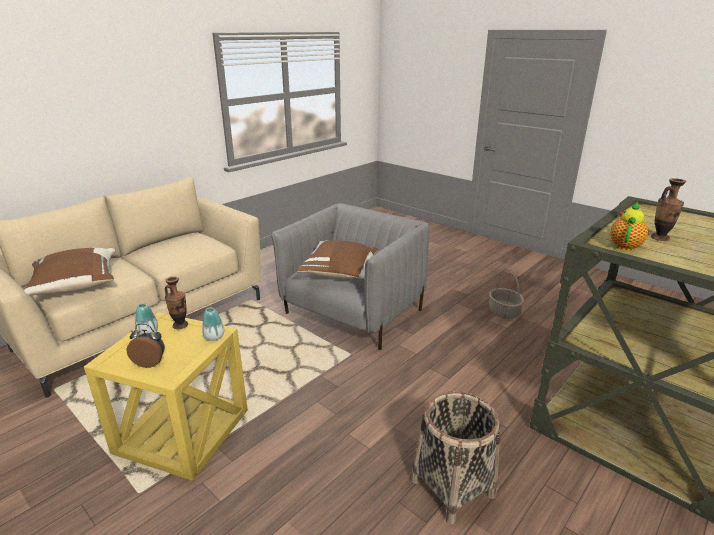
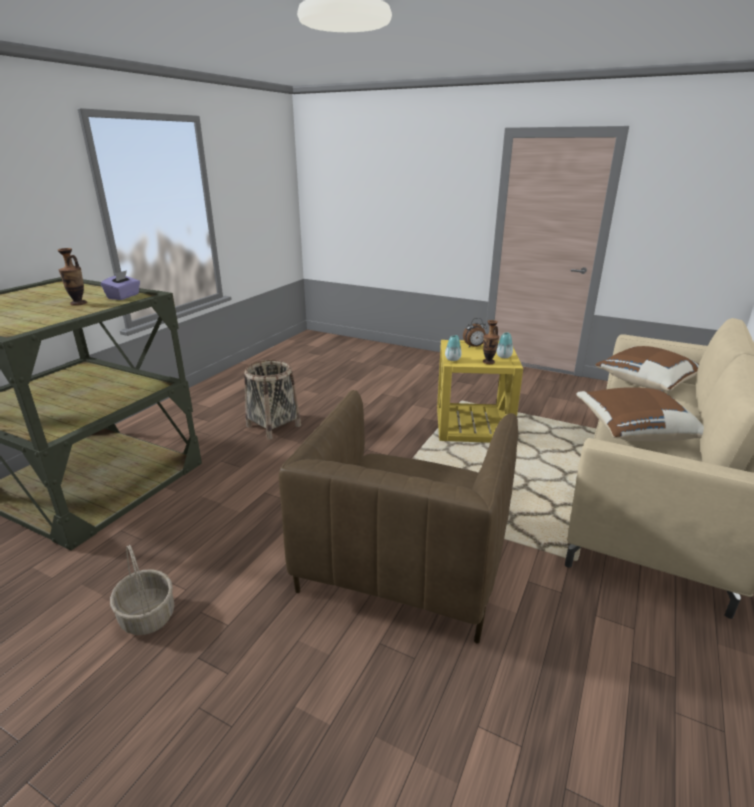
camera: 165 degrees right, 0 degrees up
(340, 273) = (414, 474): brown pillow -> brown pillow (634, 431)
(353, 313) = (403, 564): grey armchair -> brown armchair
(625, 246) = (124, 296): teapot -> purple tissue box

